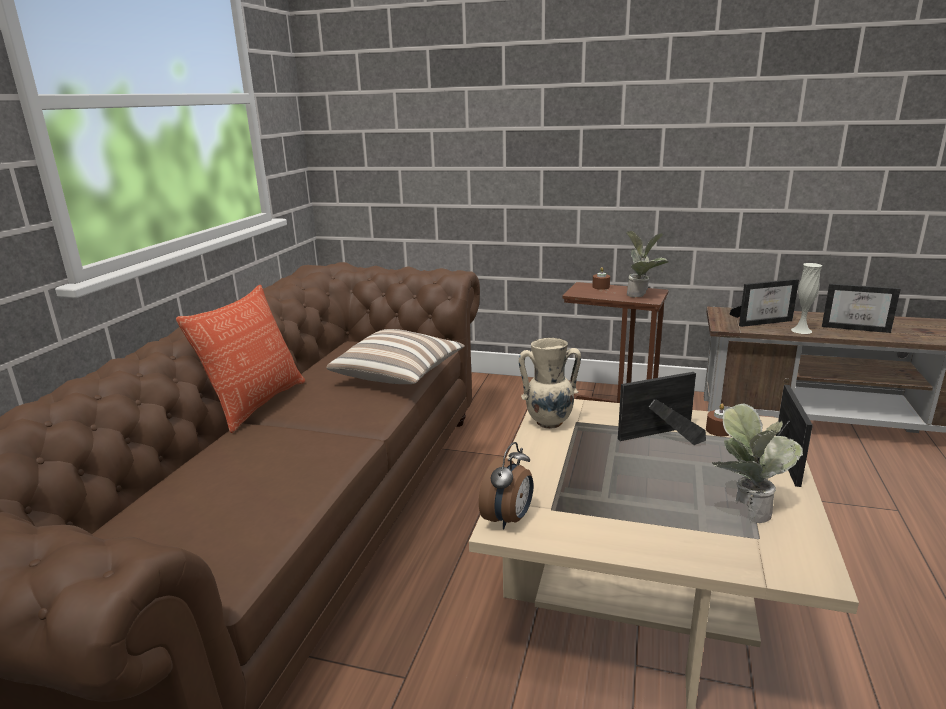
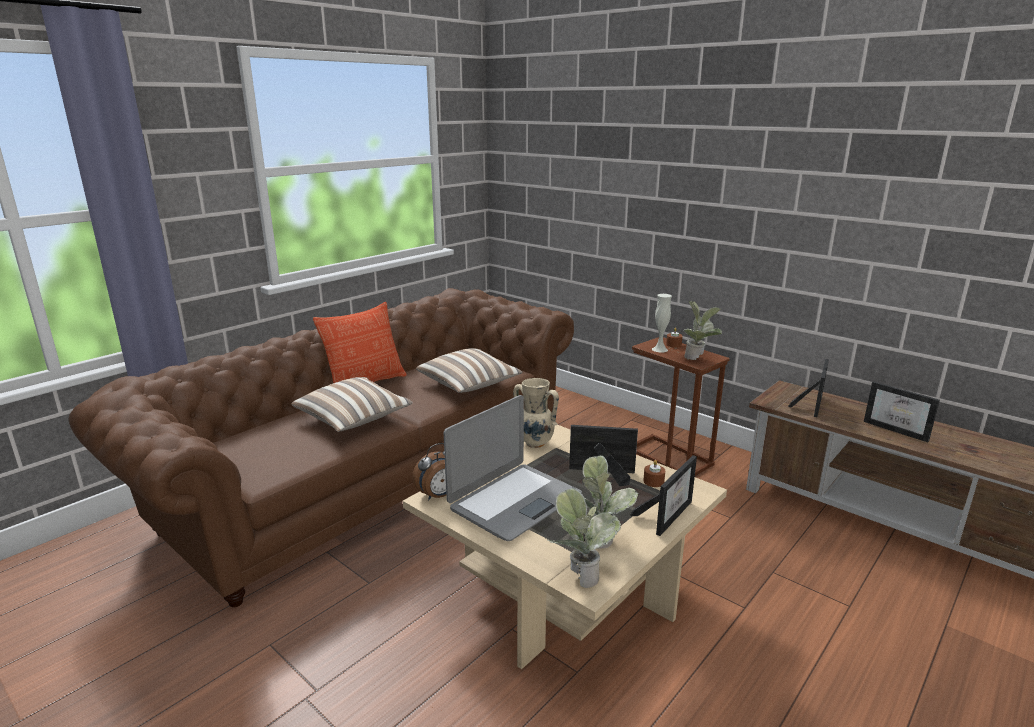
camera: 25 degrees right, 0 degrees up
(289, 452) = (354, 420): none -> pillow
(607, 497) = (514, 501): none -> laptop
(762, 321) = (811, 404): picture frame -> picture frame turned 75 degrees counterclockwise
(785, 561) = (579, 574): none -> potted plant
(801, 330) = (837, 420): white vase -> white vase (659, 349)

